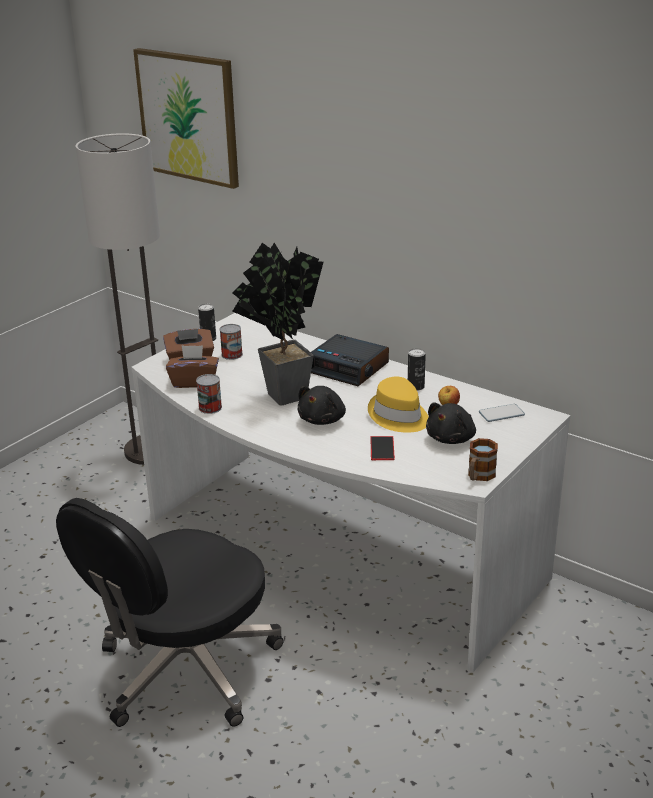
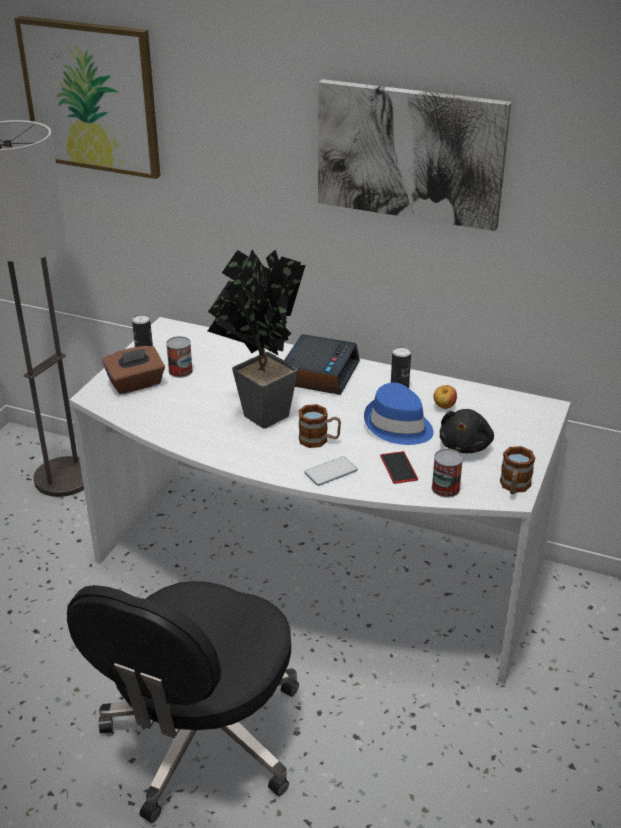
camera: 15 degrees left, 5 degrees up
(194, 382) = (153, 410): brown tissue box -> none
(210, 408) = (186, 441): can -> can (445, 488)
(323, 419) = (319, 440): black plush toy -> mug
(349, 368) = (318, 373): alarm clock -> alarm clock turned 90 degrees counterclockwise
(398, 416) = (398, 426): yellow hat -> blue hat
(432, 172) = (410, 153): none -> picture
(501, 414) = (502, 409): phone -> phone (331, 472)

